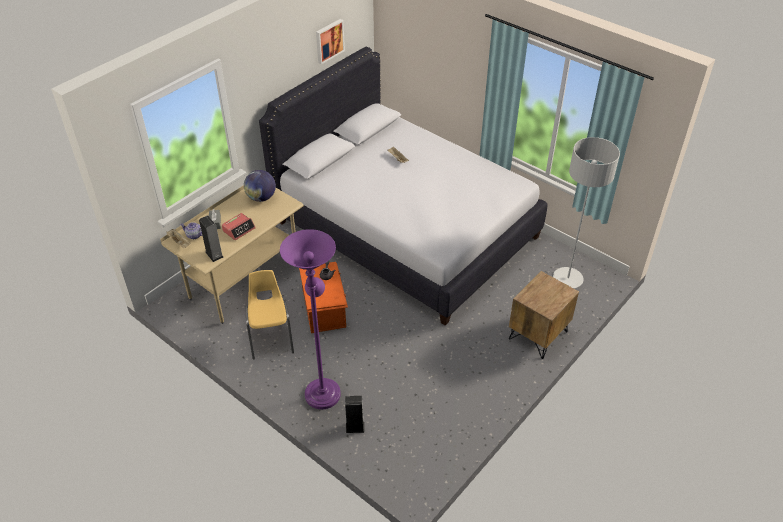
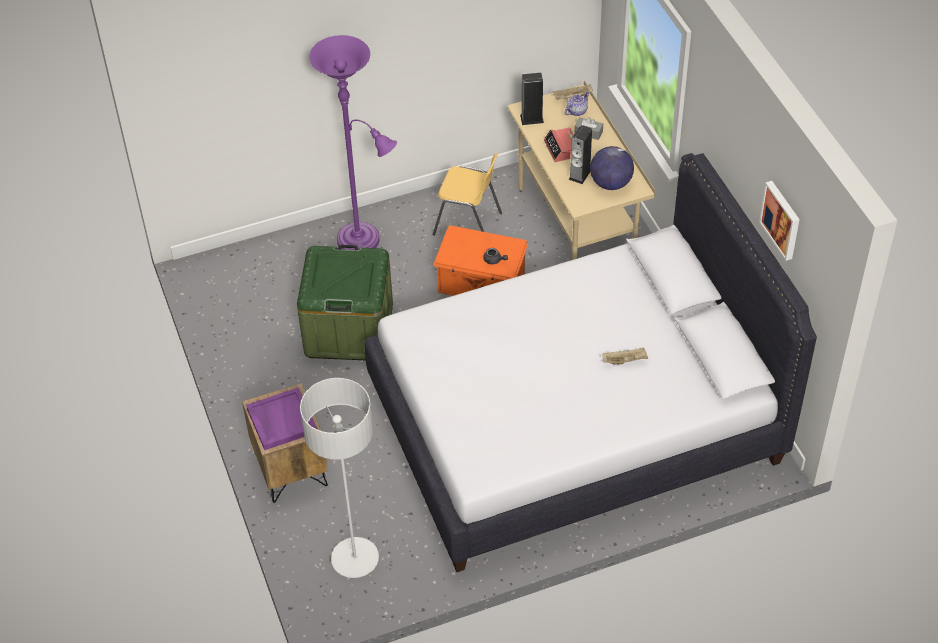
camera: 120 degrees right, 5 degrees up
(355, 427) = (298, 250): speaker -> speaker (580, 174)
(409, 359) = (349, 329): none -> green storage box
(548, 294) = (281, 420): none -> purple tray

